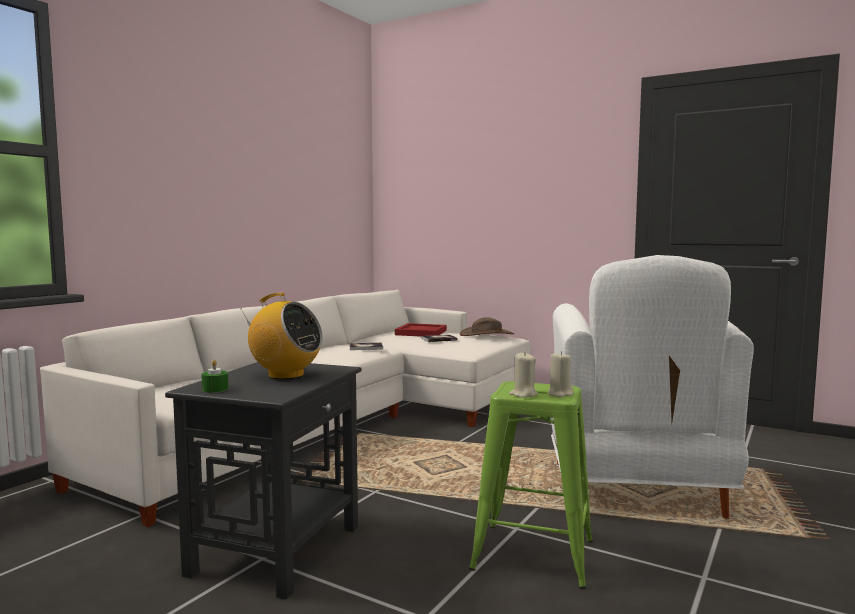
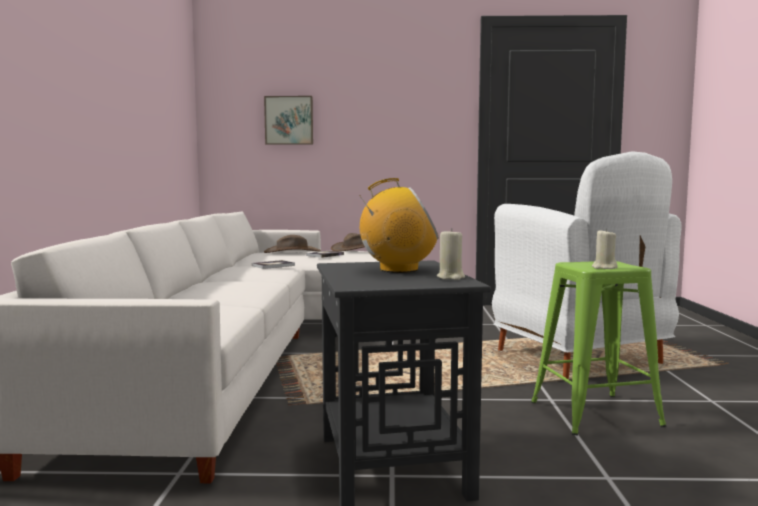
camera: 30 degrees left, 0 degrees up
(215, 389) = (379, 283): green candle -> none
(422, 332) = (292, 252): red tray -> brown hat
(446, 202) = (289, 120): none -> picture
(560, 394) = (624, 265): beige candle -> beige candle (451, 277)

